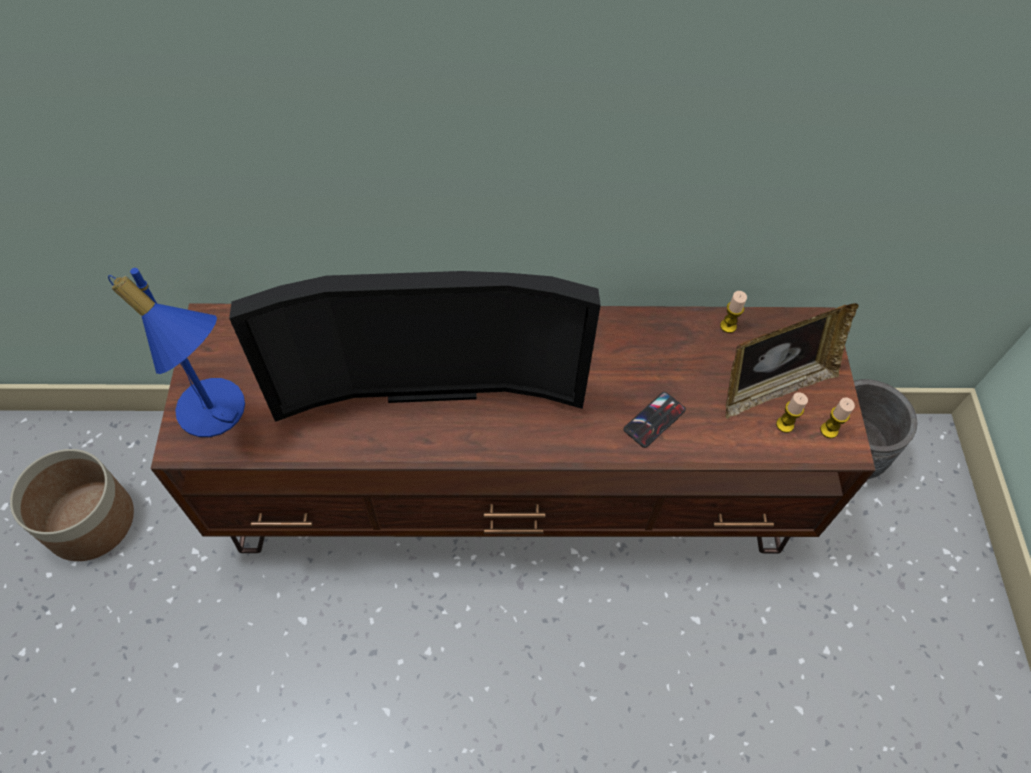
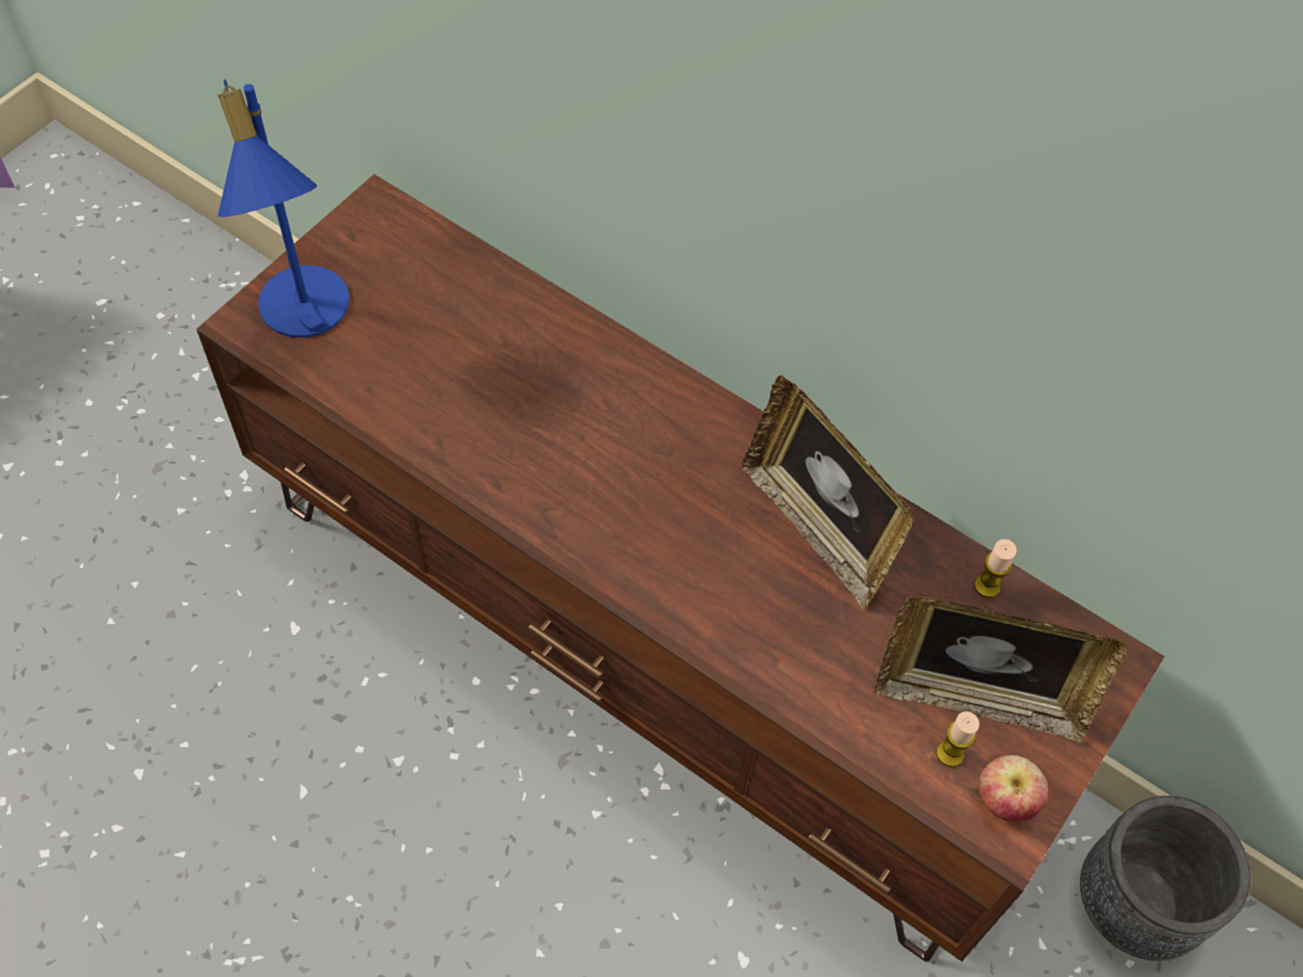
camera: 35 degrees right, 0 degrees up
(90, 520) = (168, 371): planter -> none
(430, 379) = (560, 417): television -> none
(620, 350) = (817, 527): none -> picture frame
(654, 420) = (784, 636): phone -> none
(829, 430) = (1004, 800): candle -> apple

